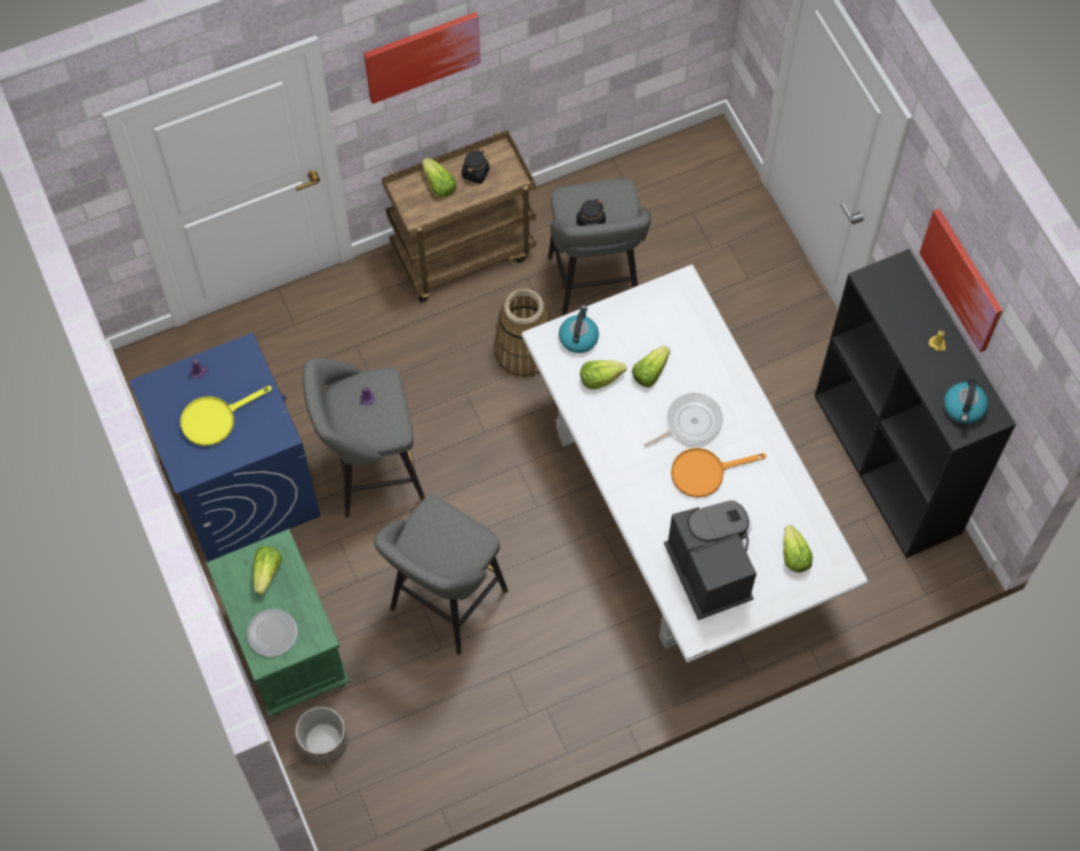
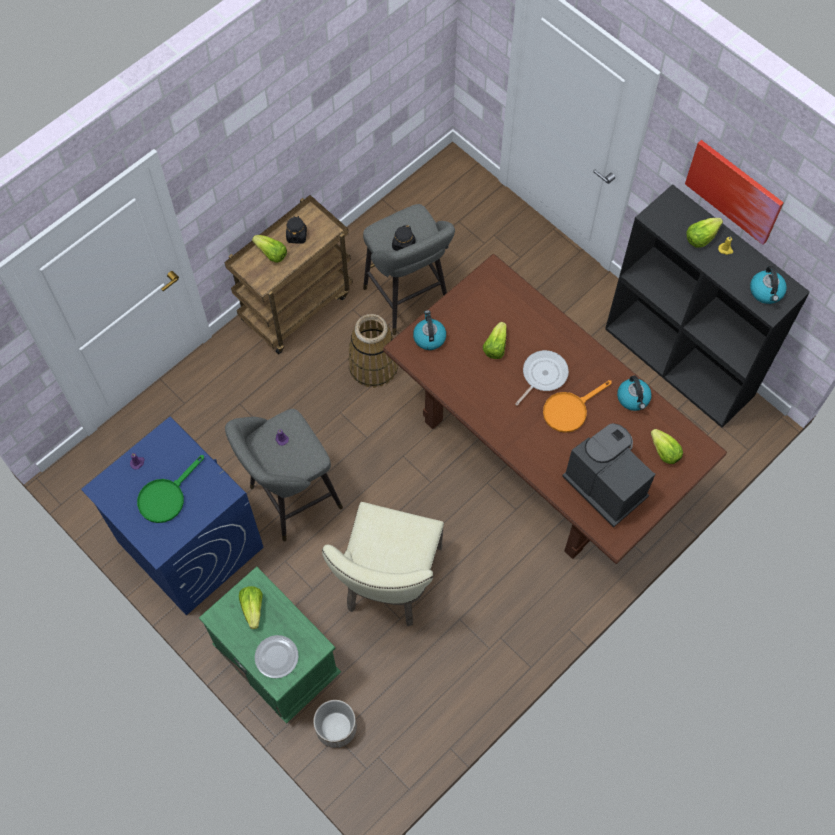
camera: 20 degrees left, 0 degrees up
(215, 418) = (166, 496): yellow frying pan -> green frying pan
(422, 56) = (238, 146): picture -> none
(444, 605) = (389, 584): grey stool -> beige chair
(600, 378) = (459, 364): lettuce -> lettuce (701, 237)
(678, 509) = (539, 448): white dining table -> brown dining table
(784, 483) = (633, 398): none -> kettle

